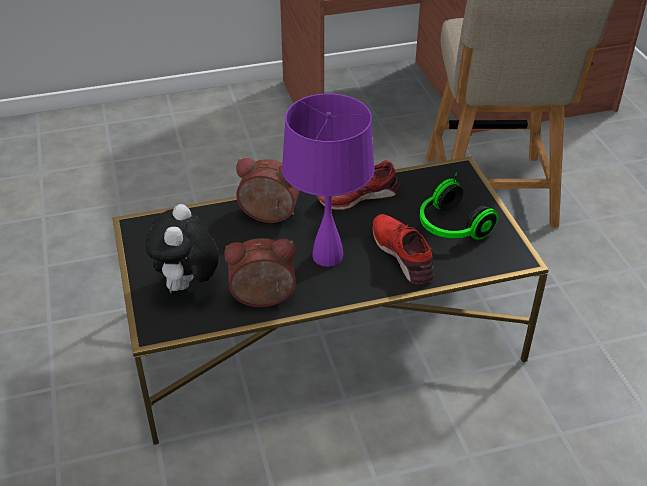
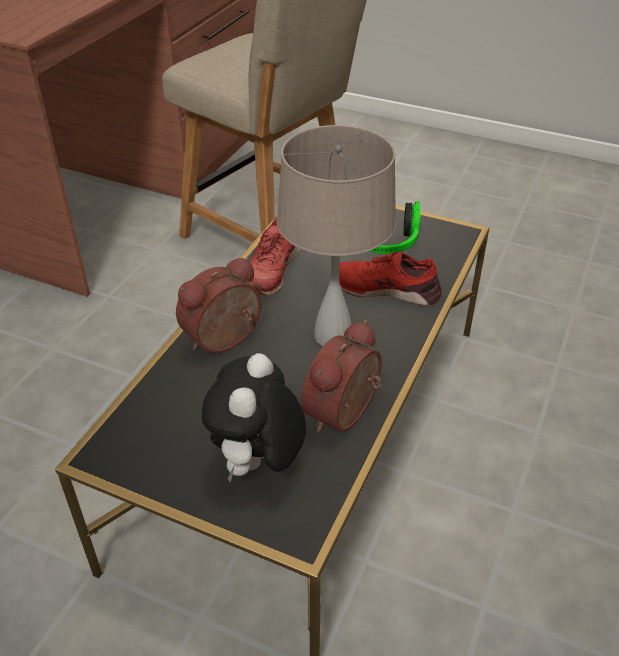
camera: 50 degrees left, 0 degrees up
(187, 286) = (258, 464): plush toy -> plush toy turned 60 degrees clockwise
(327, 256) = (332, 335): purple table lamp -> beige table lamp

